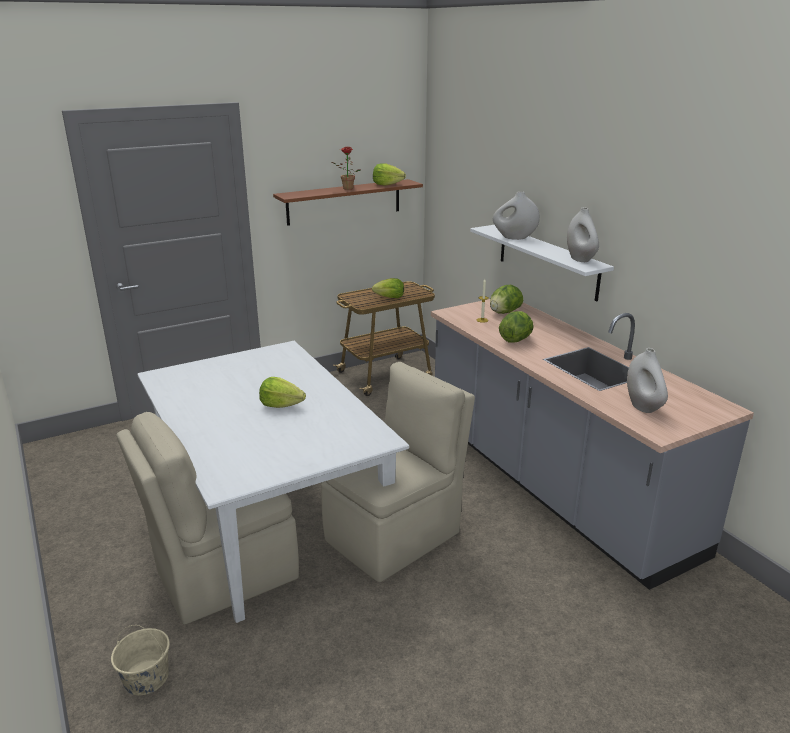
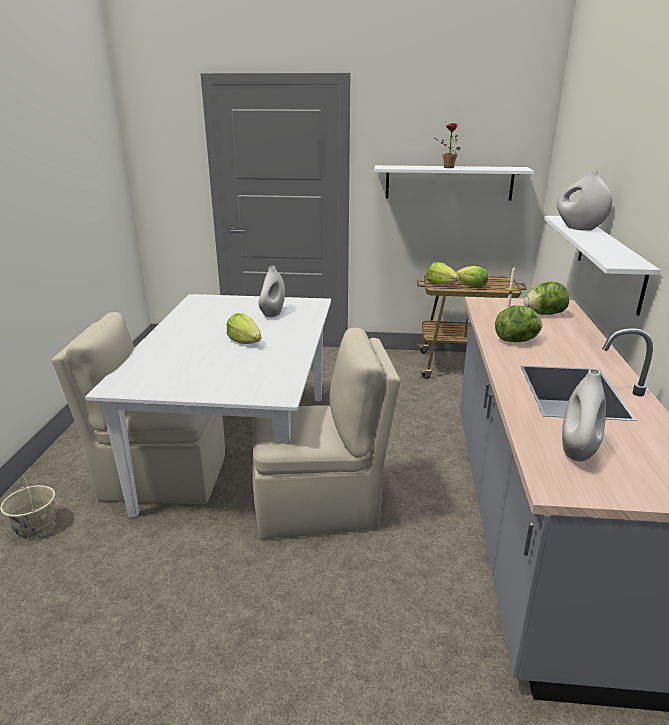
camera: 35 degrees right, 0 degrees up
(344, 202) = (449, 182): brown shelf -> white shelf
(387, 184) = (494, 168): lettuce -> lettuce (440, 283)
(580, 259) = (625, 256): white vase -> white vase (273, 314)

